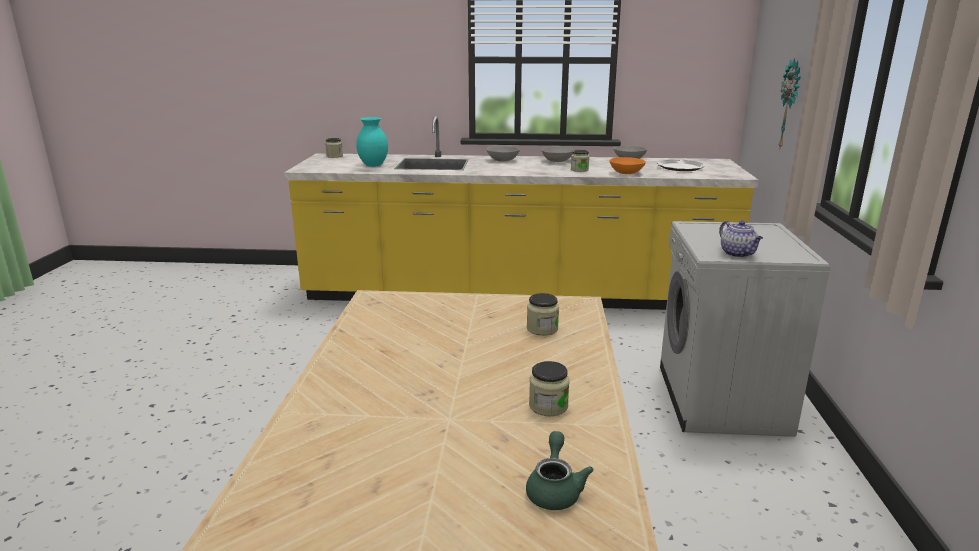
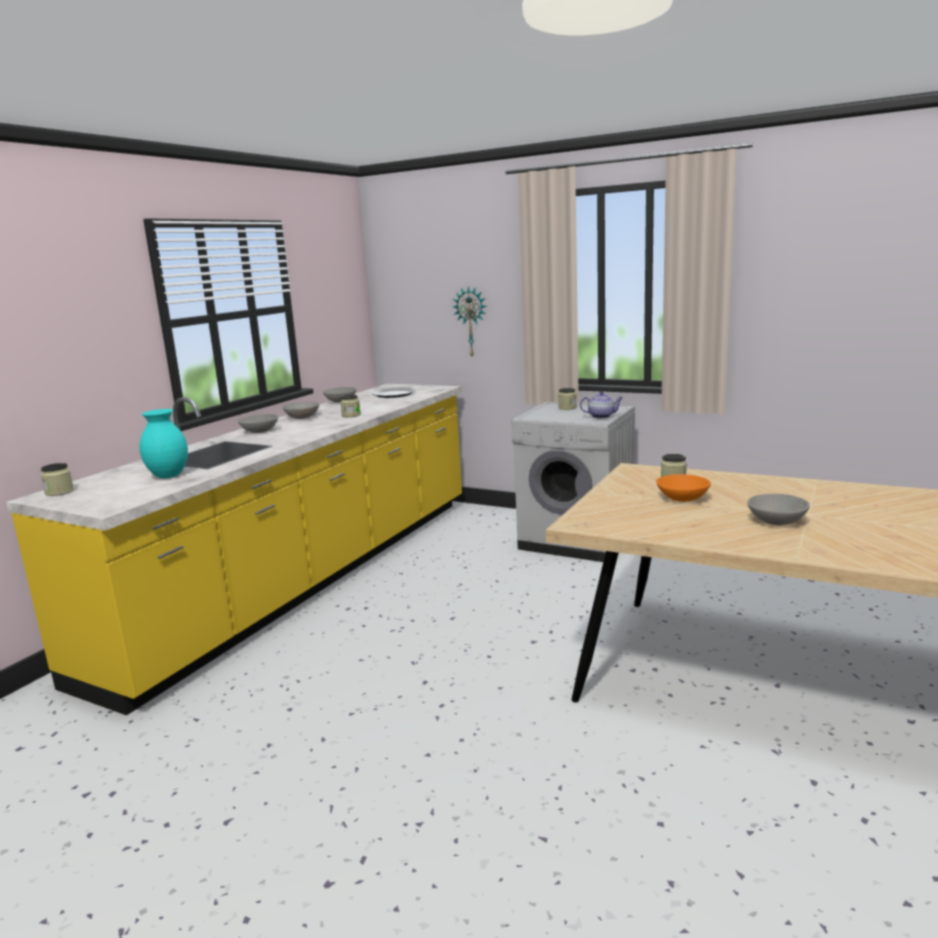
camera: 65 degrees left, 5 degrees down
(412, 398) = (777, 521): none -> grey bowl
(548, 406) = (792, 491): jar -> jar (567, 408)
(555, 489) = (888, 499): green teapot -> none
(626, 173) = (387, 406): orange bowl -> orange bowl (682, 499)

